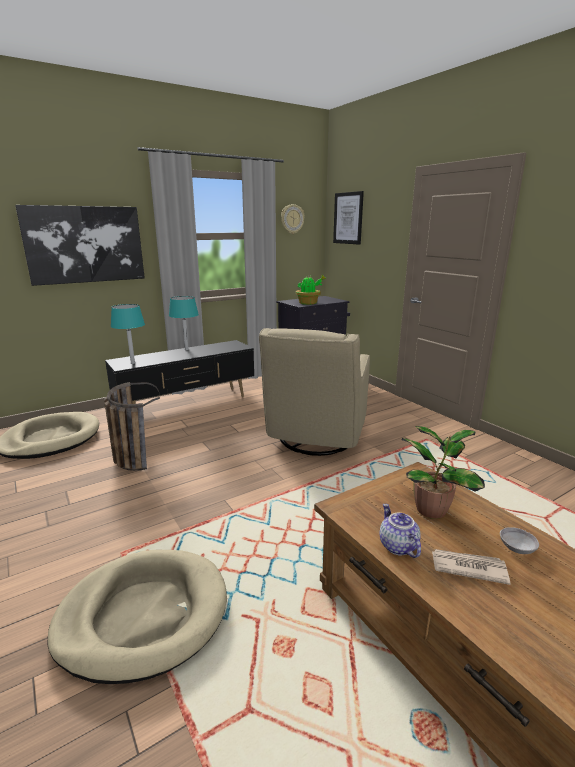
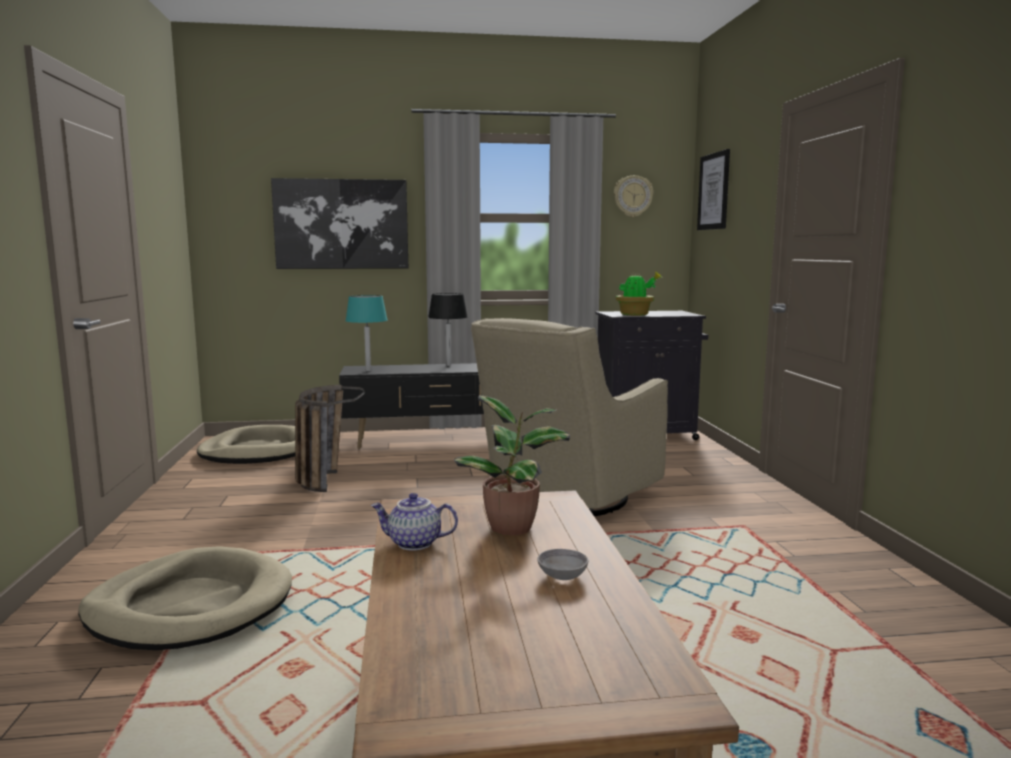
camera: 25 degrees right, 10 degrees down
(186, 350) = (448, 365): turquoise table lamp -> black table lamp
(397, 546) = (414, 544): teapot -> teapot turned 90 degrees counterclockwise
(468, 567) = (467, 575): newspaper -> none

